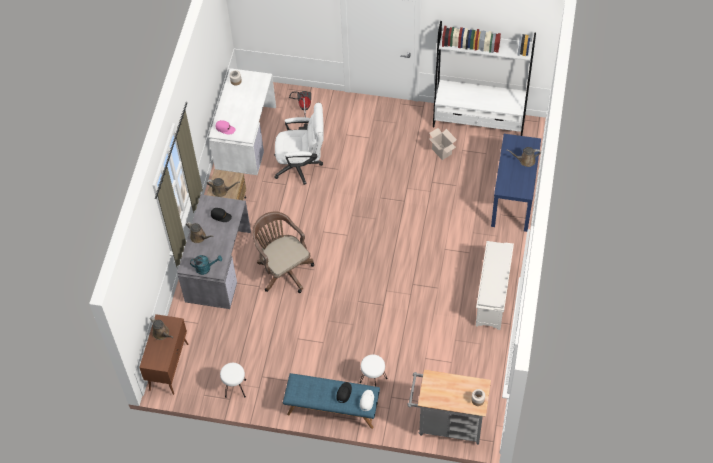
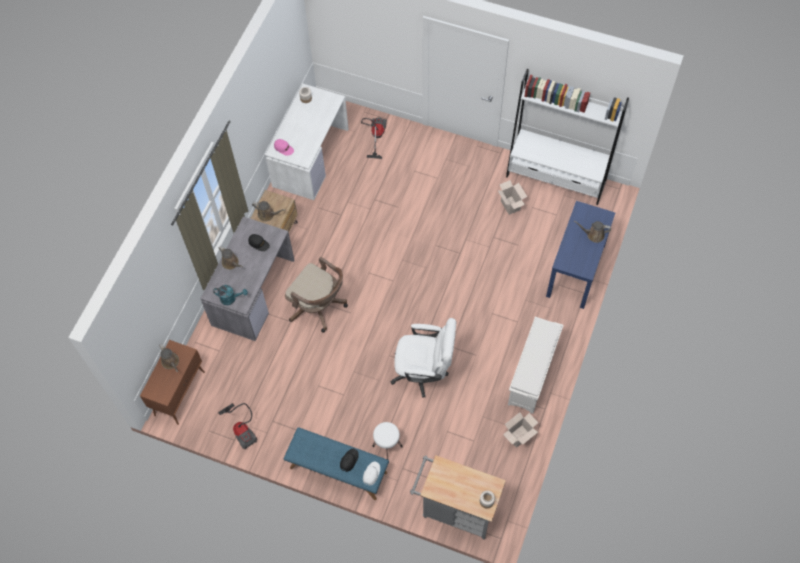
camera: 10 degrees right, 5 degrees up
(235, 388) = (242, 429): white stool -> vacuum cleaner
(283, 269) = (319, 307): brown office chair -> brown office chair turned 150 degrees clockwise
(302, 165) = (362, 197): white office chair -> white office chair (424, 372)
(491, 352) = (518, 437): none -> cardboard box

